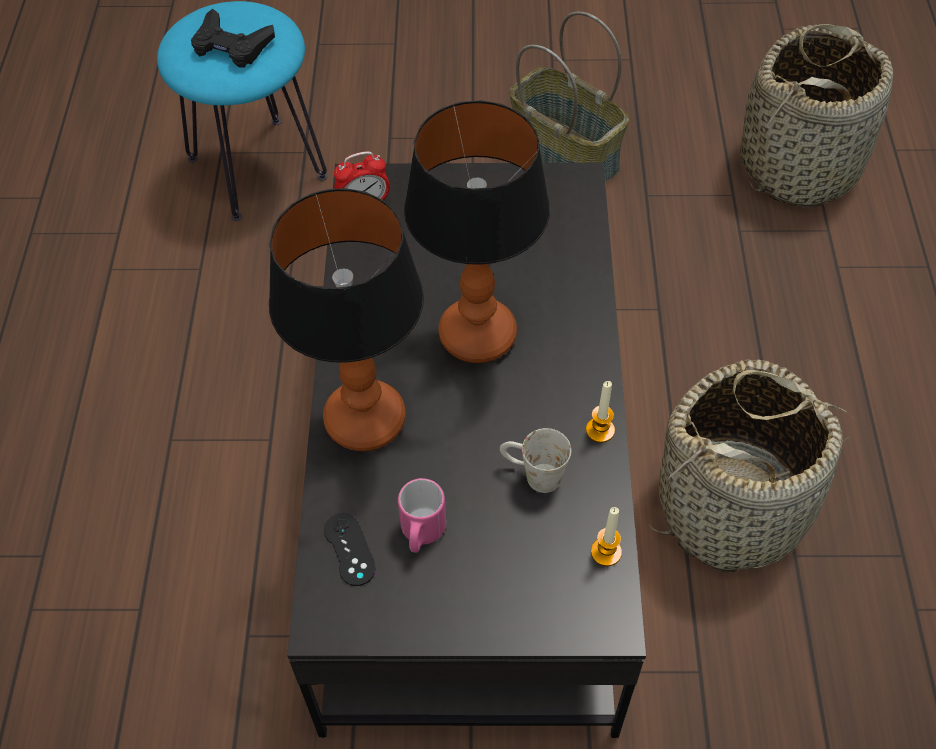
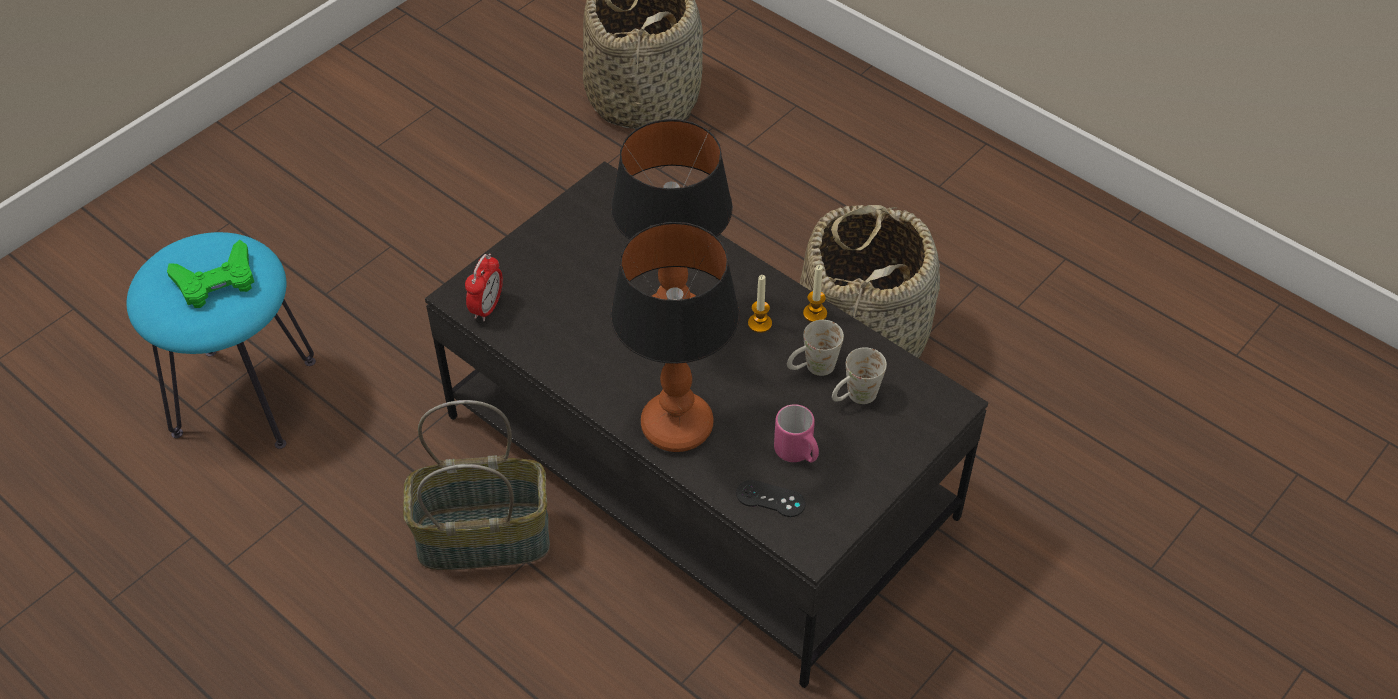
camera: 50 degrees left, 5 degrees down
(231, 46) = (216, 281): black game controller -> green game controller
(532, 533) = (854, 398): none -> white mug
(566, 155) = (478, 206): basket -> basket (484, 535)
(606, 552) = (903, 372): candle -> candle (759, 323)

